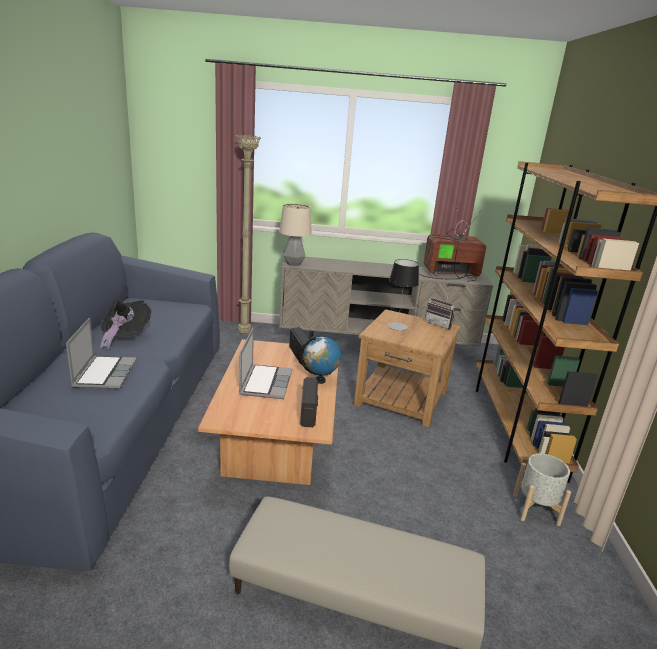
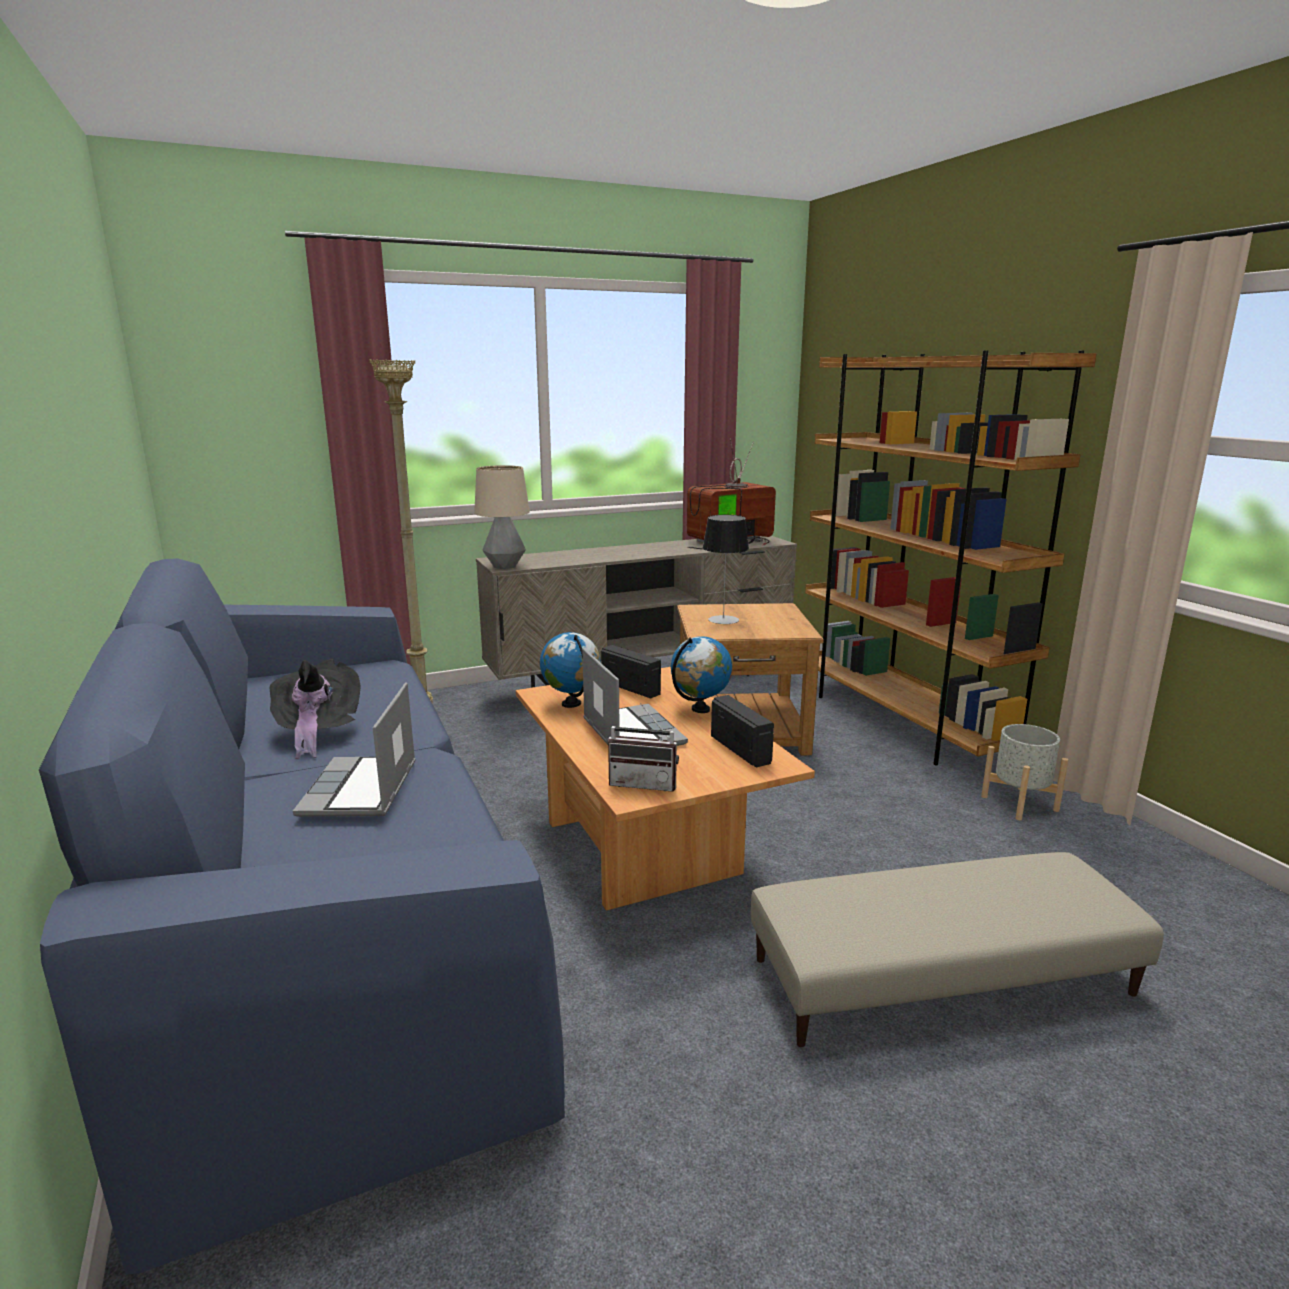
camera: 25 degrees left, 5 degrees down
(104, 373) = (361, 790): laptop -> laptop turned 150 degrees counterclockwise
(258, 356) = (571, 704): none -> globe
(439, 324) = (769, 606): radio -> radio (645, 783)

